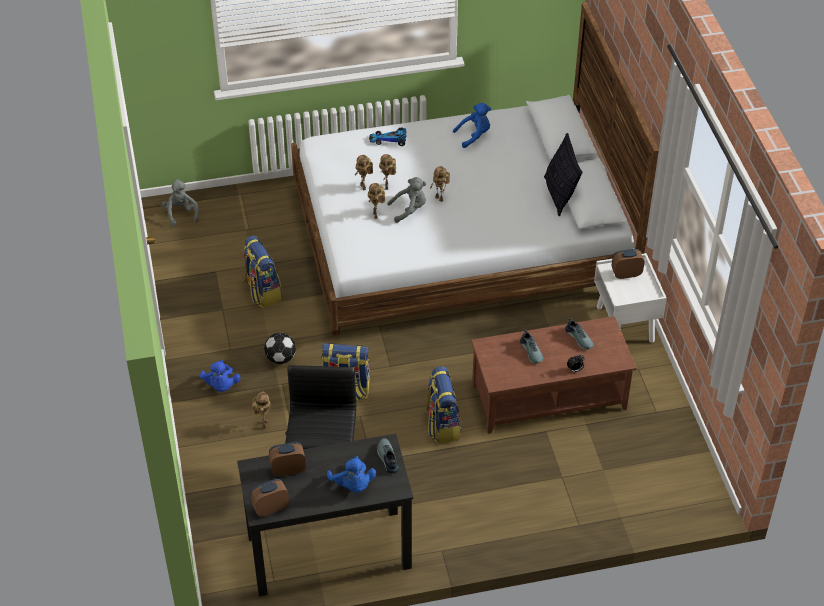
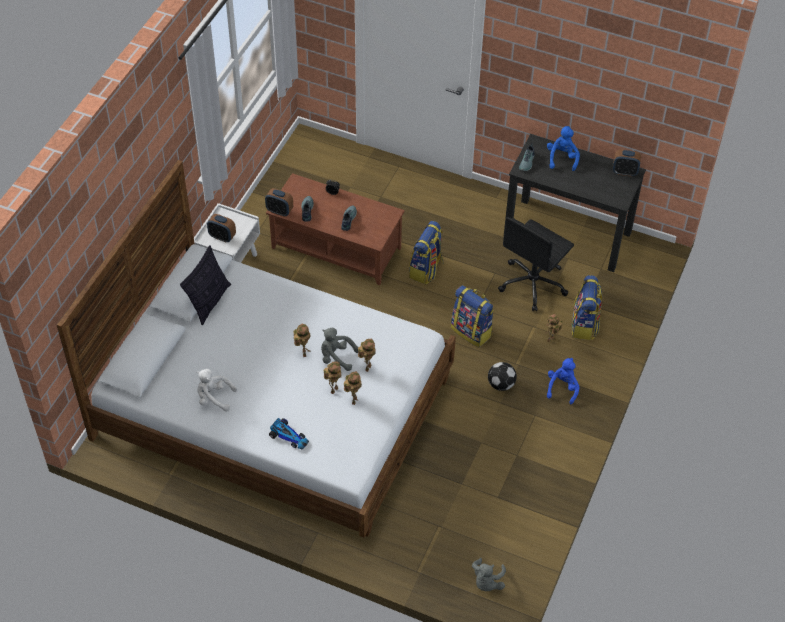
camera: 145 degrees left, 5 degrees up
(262, 292) = (473, 452): backpack -> backpack (584, 325)
(288, 469) = (597, 188): alarm clock -> alarm clock (279, 211)
(474, 135) = (214, 398): blue plush toy -> white plush toy

